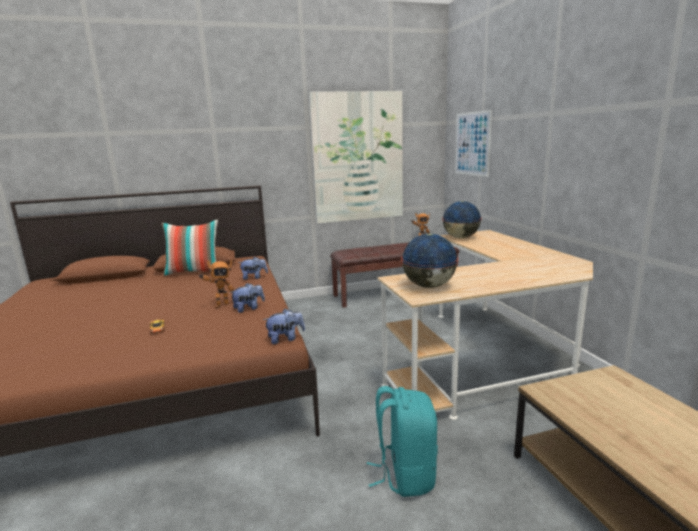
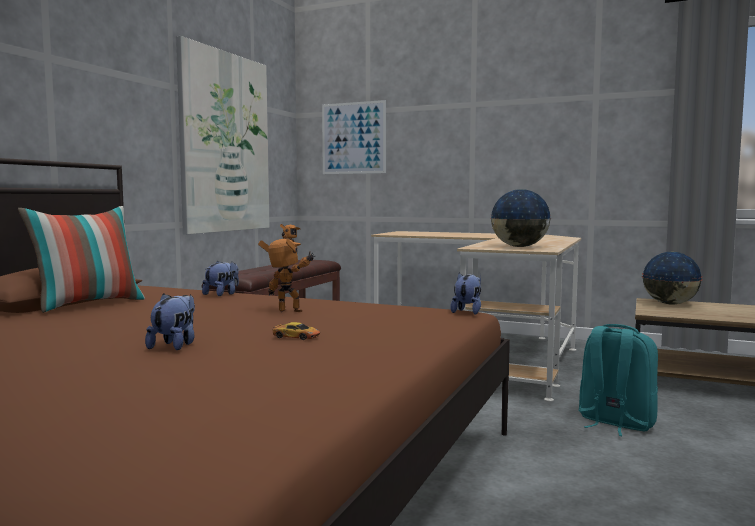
camera: 50 degrees left, 10 degrees down
(220, 305) = (289, 312): toy robot -> toy robot turned 75 degrees counterclockwise
(249, 308) = (337, 307): plush toy -> plush toy (175, 345)
(461, 237) = (400, 234): globe -> globe (670, 304)

